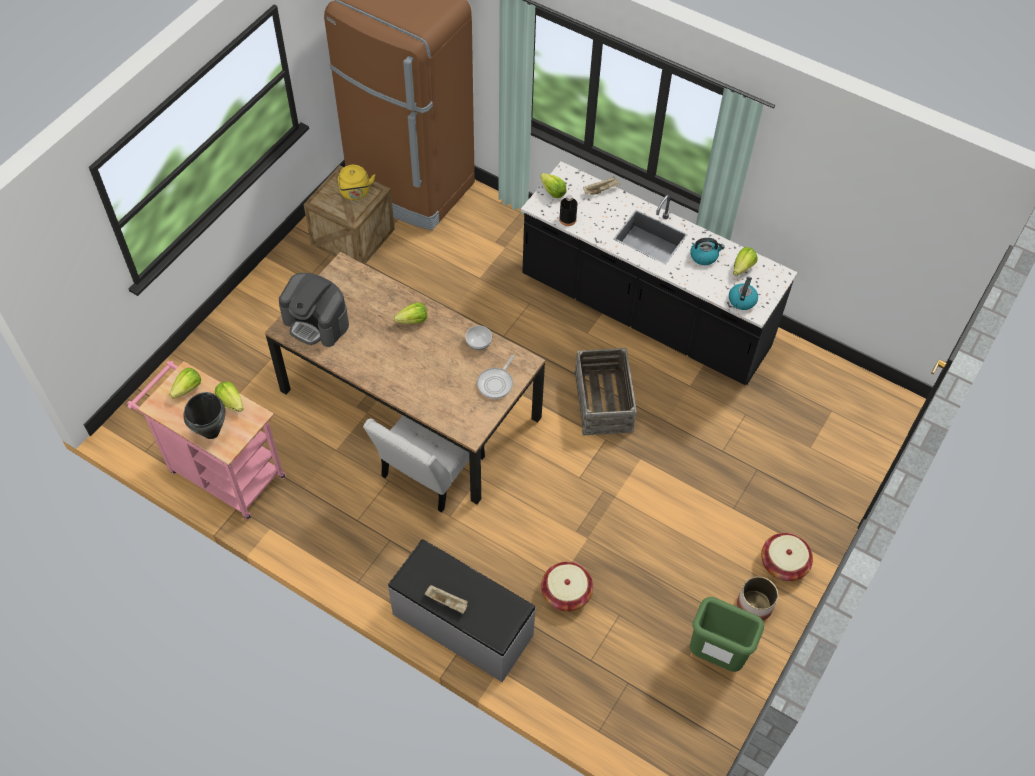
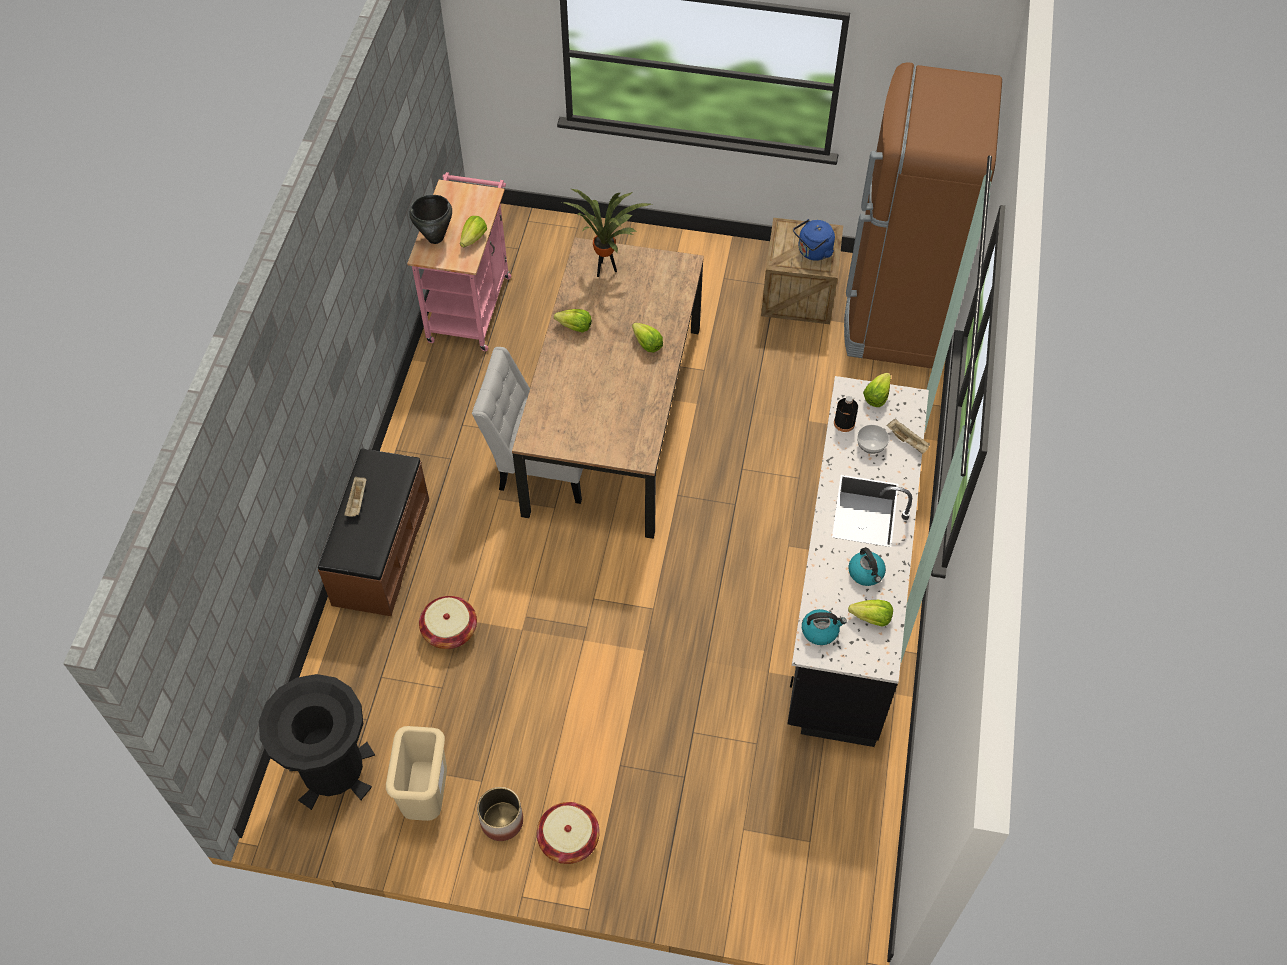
camera: 70 degrees right, 0 degrees up
(188, 389) = (474, 204): lettuce -> lettuce (575, 327)
(317, 322) = (606, 270): coffee machine -> potted plant
(355, 193) = (813, 252): yellow kettle -> blue kettle
(462, 625) = (380, 551): grey bench -> brown bench
(478, 343) = (646, 408): bowl -> bowl (870, 445)
(496, 383) = (602, 440): frying pan -> none
(604, 401) = (702, 591): crate -> none
(666, 723) = (333, 770): none -> black trash can
(715, 656) = (426, 796): green trash can -> beige trash can

